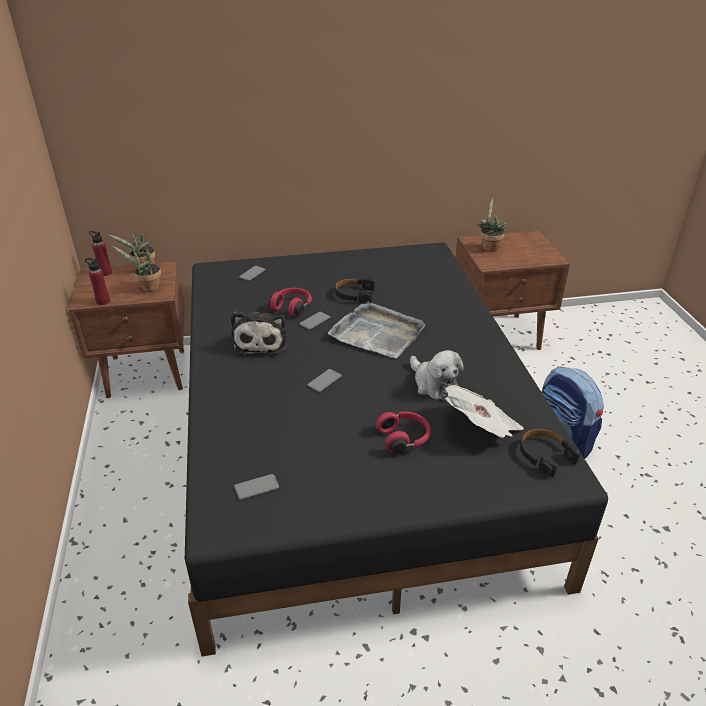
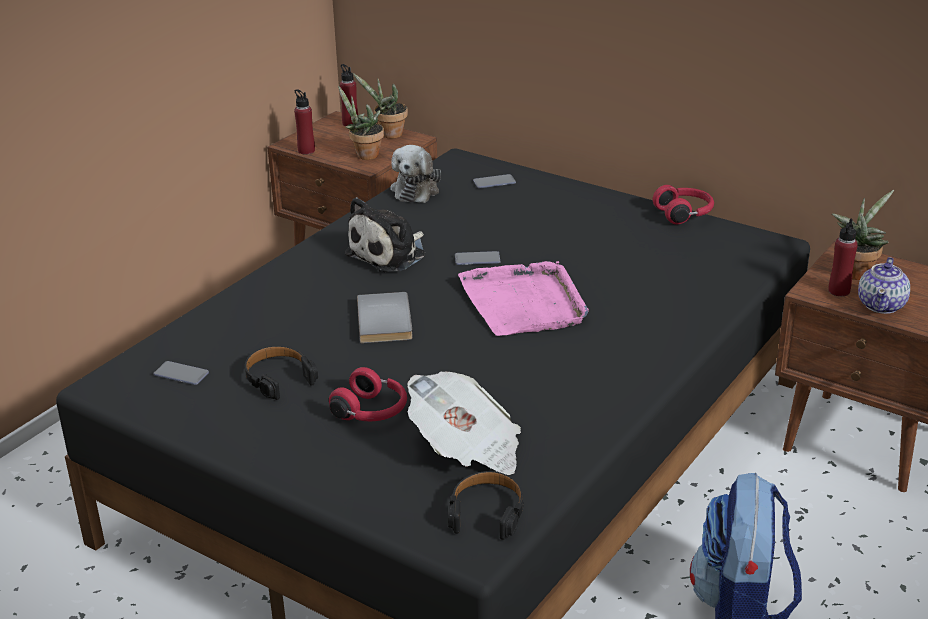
camera: 45 degrees right, 5 degrees down
(292, 307) = (478, 235): red headphones -> red headphones (684, 214)
(324, 381) = (387, 320): phone -> grey book
(354, 294) = (570, 251): black headphones -> black headphones (278, 378)
(377, 333) = (524, 303): grey tray -> pink tray
(434, 384) = (494, 382): plush toy -> plush toy (416, 189)
(497, 259) = (839, 291): none -> red bottle
(522, 258) = (882, 305): none -> teapot

